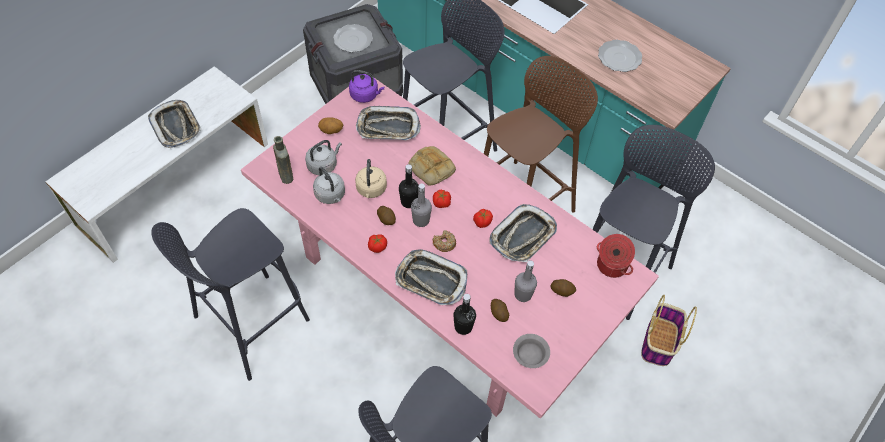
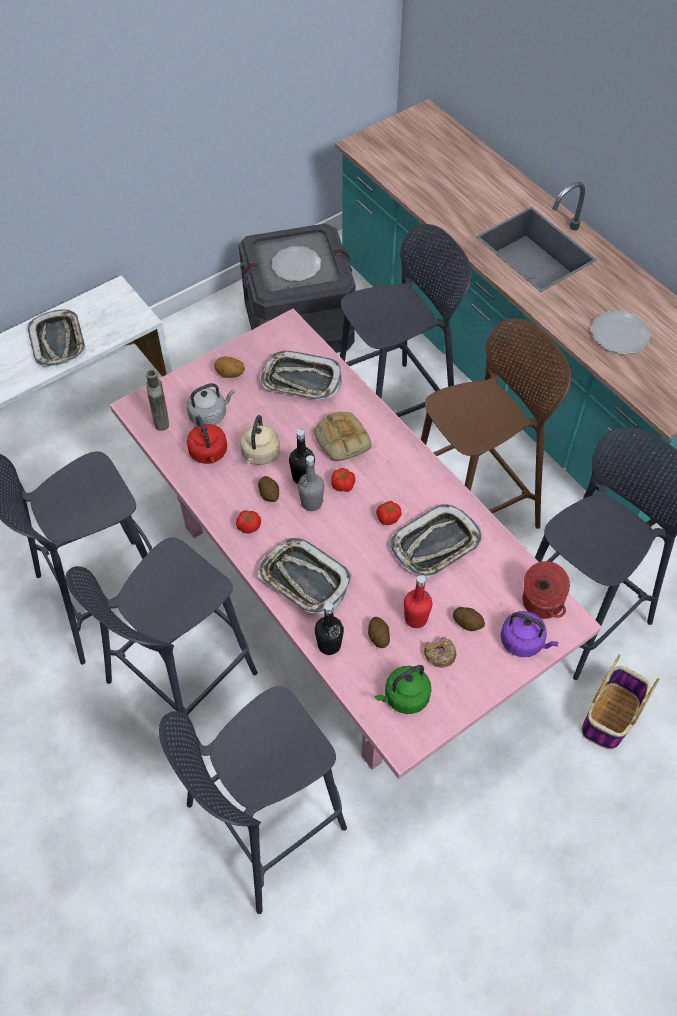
camera: 15 degrees right, 0 degrees up
(331, 195) = (209, 453): grey kettle -> red kettle
(335, 380) = (183, 684): none -> grey stool
(365, 95) = (284, 336): purple kettle -> purple kettle (524, 642)
(444, 243) = (333, 536): donut -> donut (439, 654)
(523, 294) = (415, 618): grey bottle -> red bottle
(530, 356) = (404, 697): grey bowl -> green kettle

